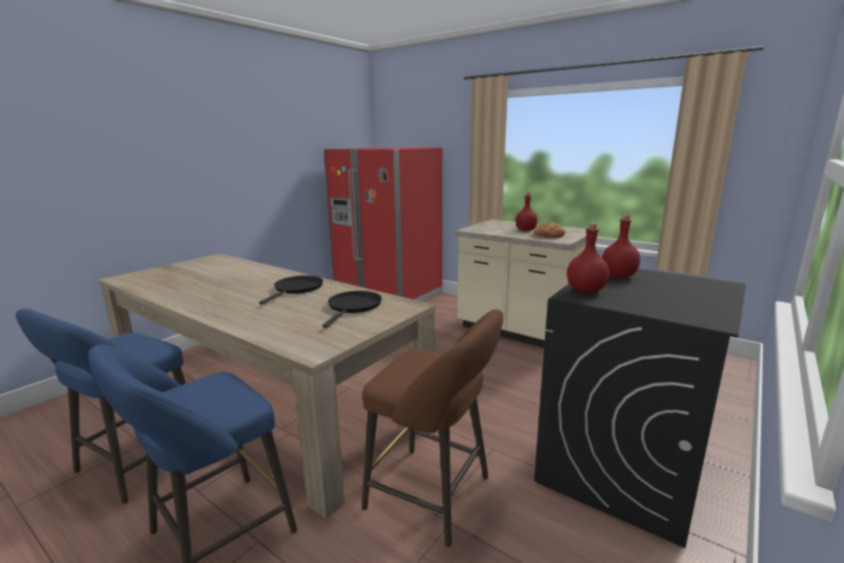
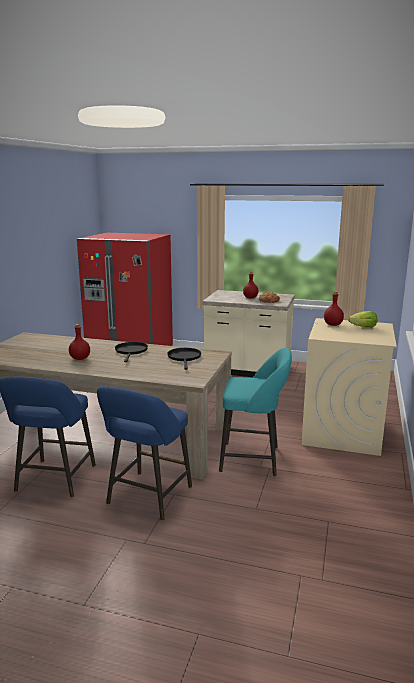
camera: 20 degrees left, 0 degrees up
(434, 496) = (254, 460): brown stool -> turquoise stool
(585, 291) = (322, 334): red bottle -> red bottle (79, 358)
(622, 469) = (342, 432): black washing machine -> beige washing machine
(678, 286) = (363, 327): none -> lettuce

